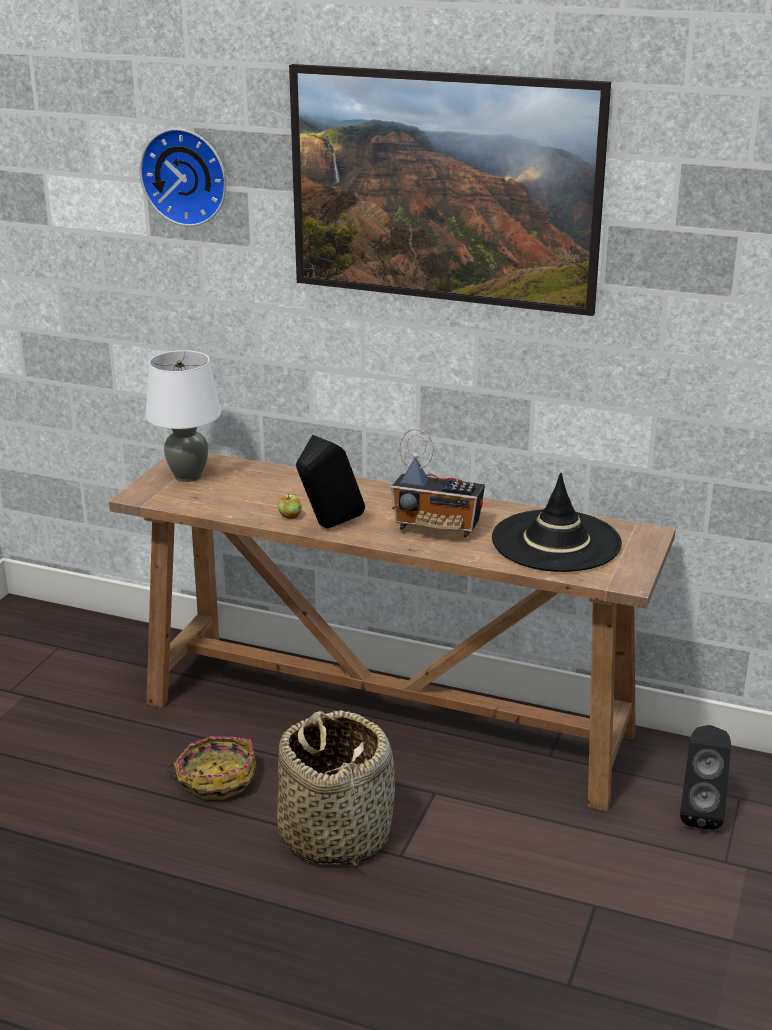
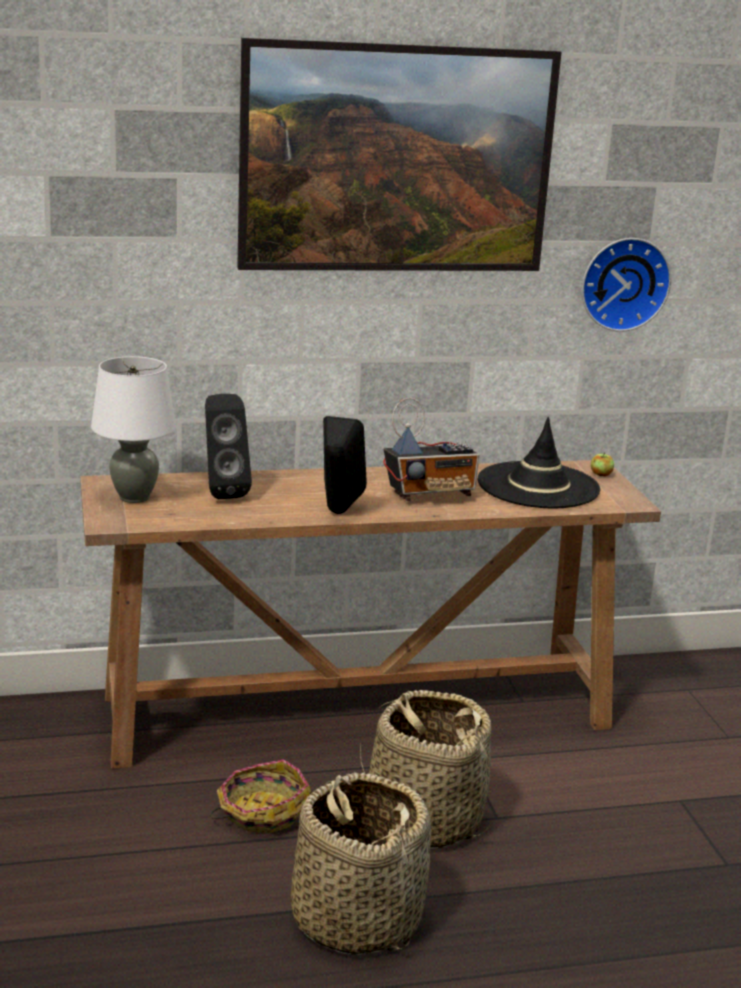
camera: 35 degrees left, 5 degrees down
(186, 176) = (106, 164): wall clock -> wall clock (623, 283)
(190, 895) = (356, 917): none -> basket
(290, 516) = (289, 511): apple -> apple (601, 474)
(700, 812) = (674, 708): black speaker -> black speaker (222, 492)

